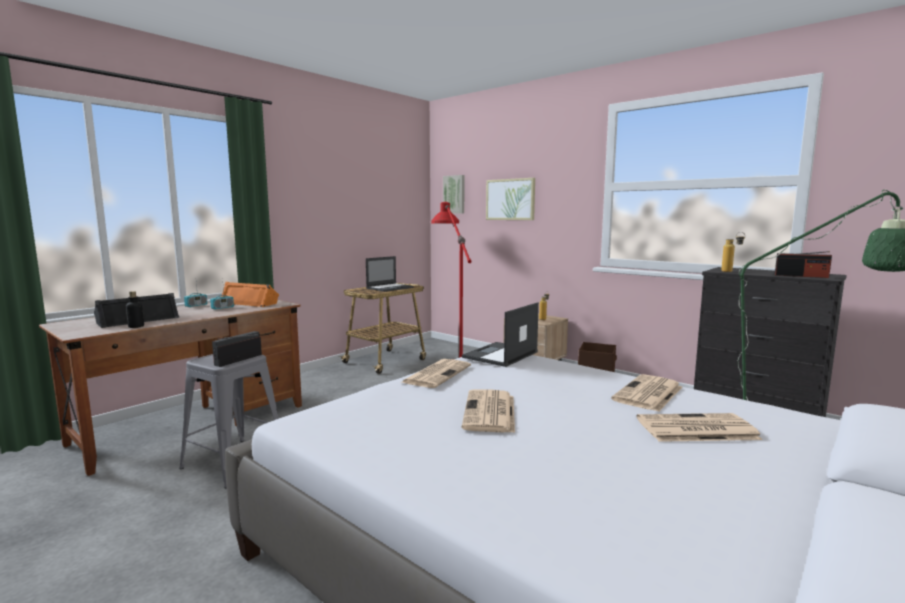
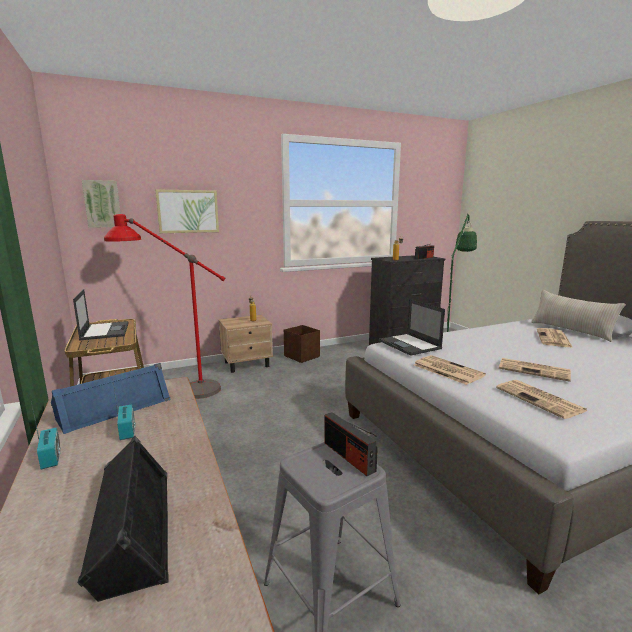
camera: 65 degrees left, 5 degrees up
(136, 326) = (209, 523): bottle -> none
(250, 303) = (114, 407): orange speaker -> blue speaker
(648, 394) = (500, 333): newspaper -> newspaper (541, 399)
(809, 449) = (571, 330): none -> beige pillow

